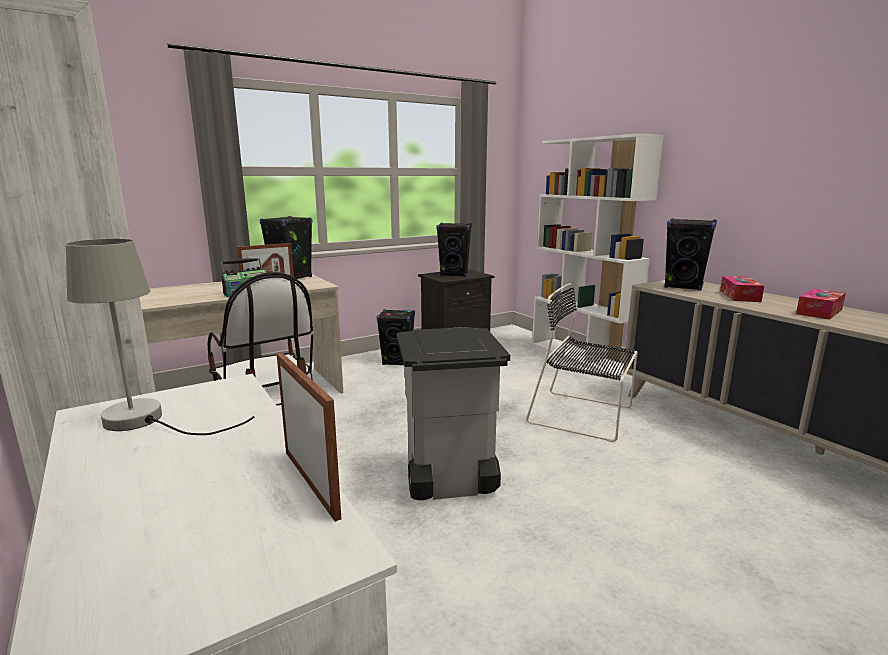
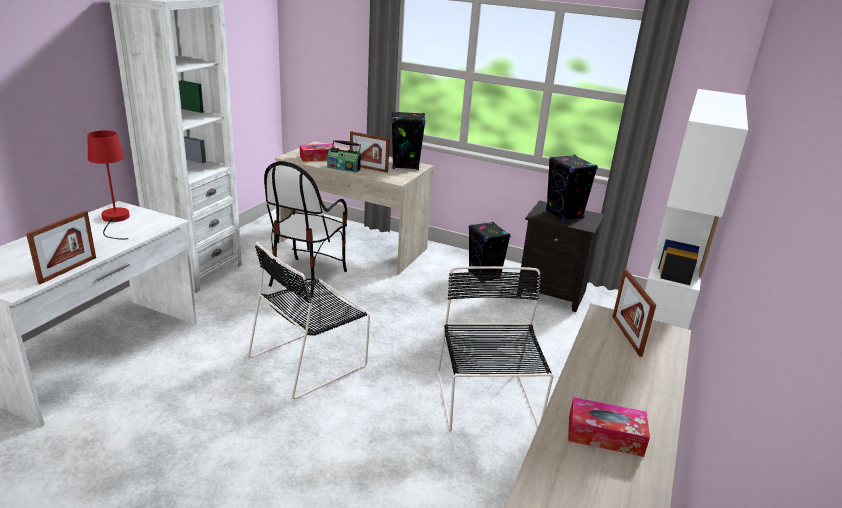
camera: 55 degrees right, 10 degrees up
(147, 421) = (115, 220): grey table lamp -> red table lamp
(448, 481) = (311, 360): grey trash can -> black chair
(683, 287) = (626, 335): black speaker -> picture frame
(739, 296) = (625, 376): tissue box -> tissue box (318, 158)

